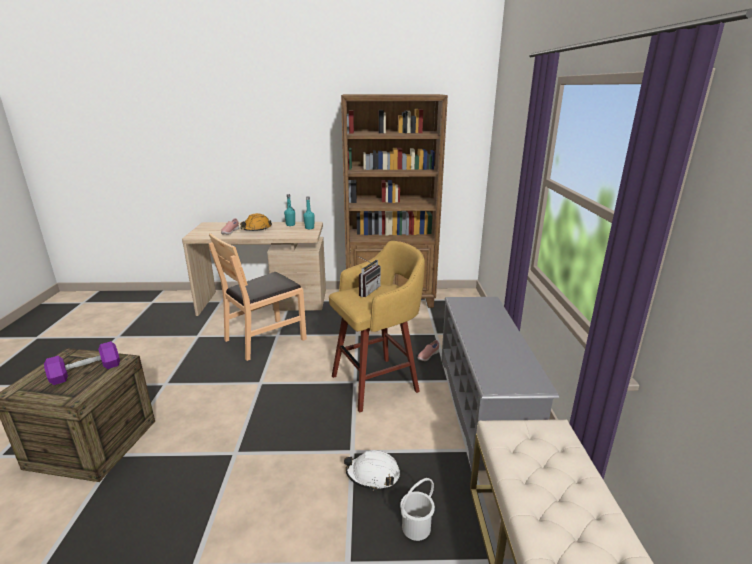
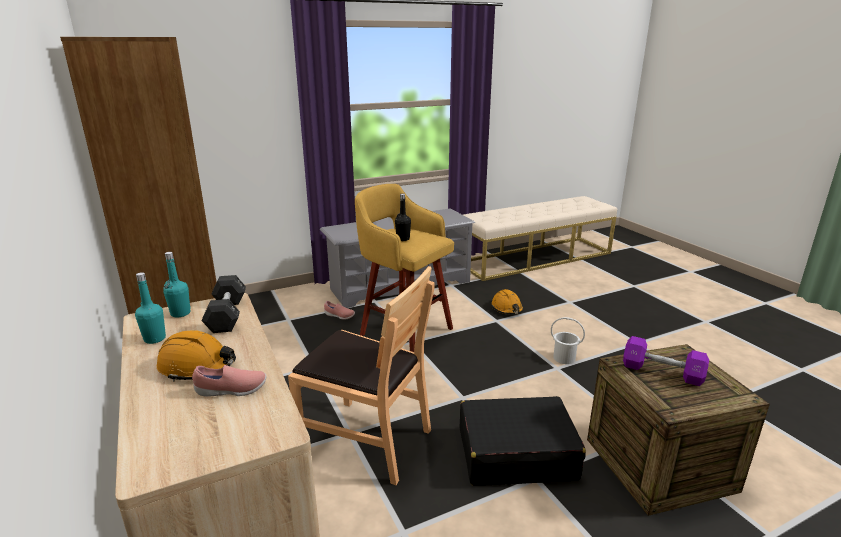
camera: 115 degrees left, 0 degrees up
(189, 384) = (515, 453): none -> black suitcase
(295, 234) = (227, 315): none -> black dumbbell
(366, 290) = (403, 239): radio -> black bottle
(373, 475) = (507, 308): white hard hat -> orange hard hat
(416, 527) = (526, 290): white bucket -> white bucket (564, 358)

